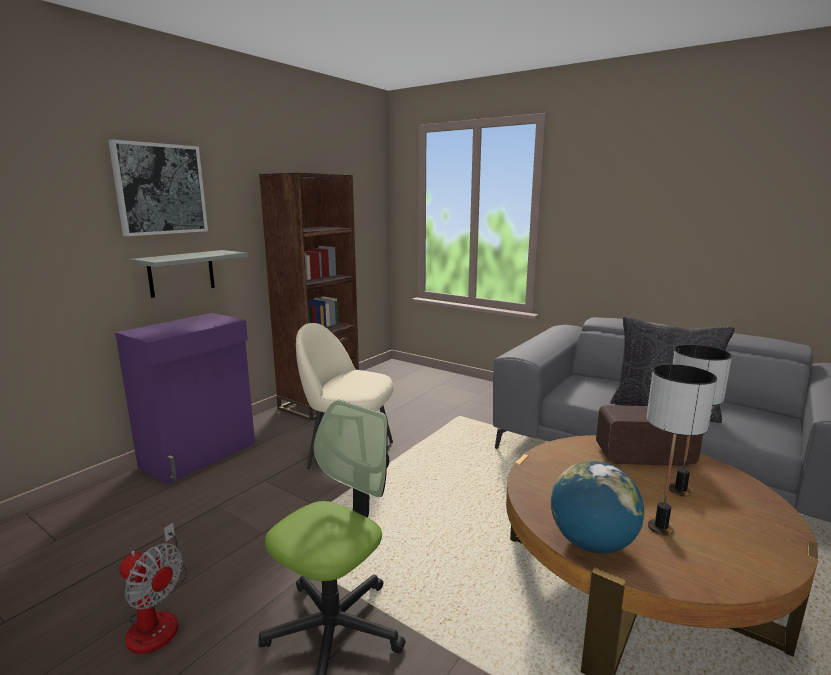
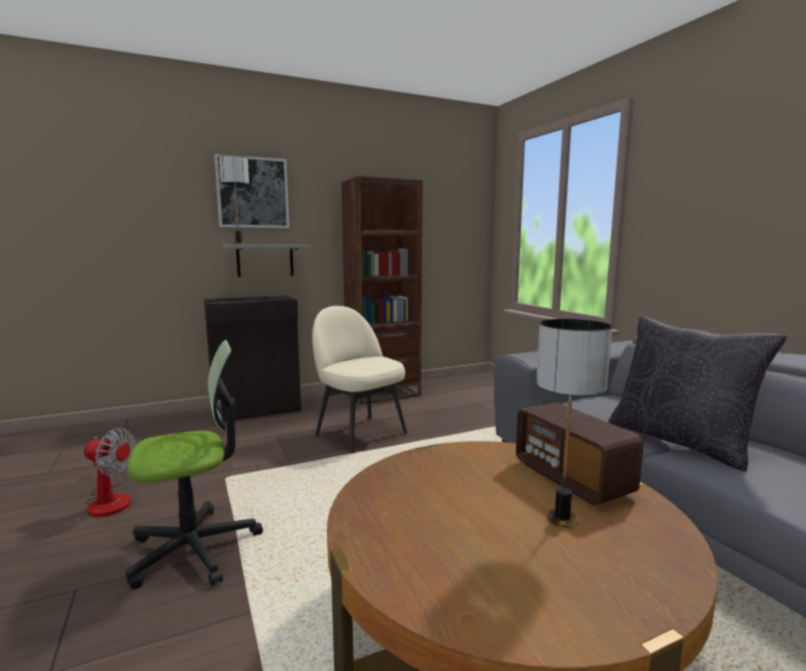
camera: 30 degrees right, 5 degrees down
(157, 618) = (110, 499): fan -> fan turned 45 degrees counterclockwise
(200, 455) = (257, 410): purple cabinet -> black cabinet
(591, 543) = (372, 528): globe -> none
(644, 456) = (572, 478): radio -> radio turned 150 degrees counterclockwise
(660, 528) = (471, 542): table lamp -> table lamp (238, 244)

